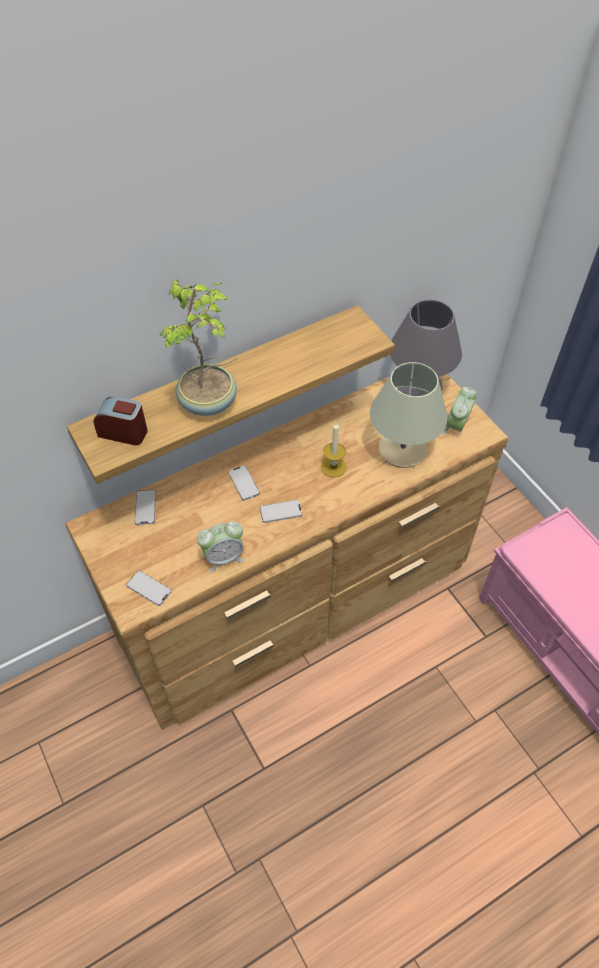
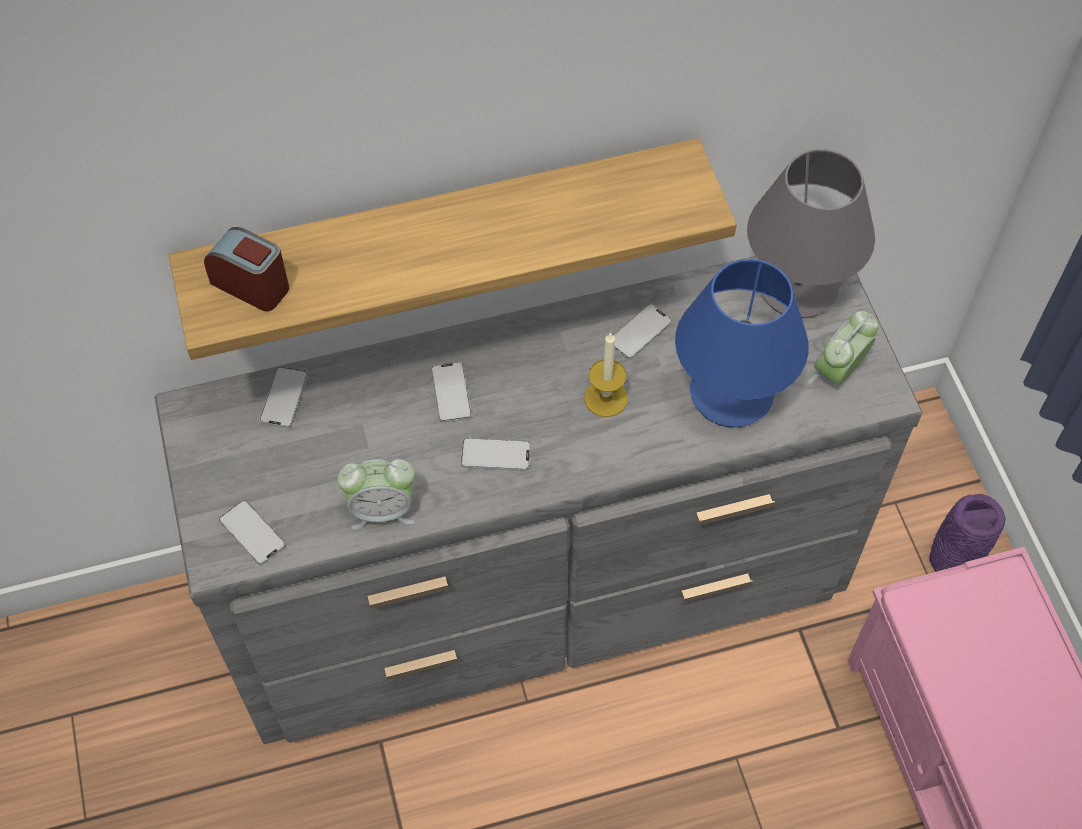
camera: 15 degrees right, 5 degrees up
(209, 402) = (400, 263): potted plant -> none
(298, 599) = (541, 585): brown dresser -> grey dresser
(340, 428) = (639, 333): none -> phone
(403, 449) = (732, 393): beige table lamp -> blue table lamp
(515, 532) = (951, 560): none -> purple vase

